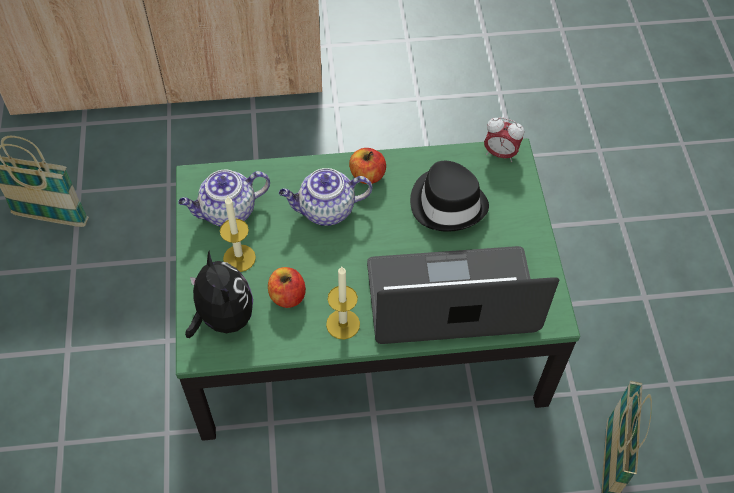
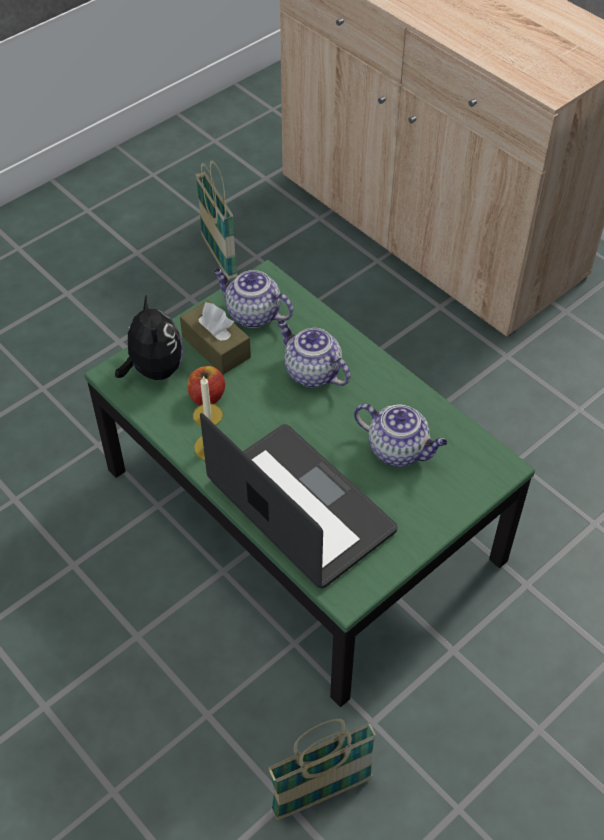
camera: 55 degrees right, 5 degrees down
(222, 317) = (154, 369): plush toy -> plush toy turned 45 degrees counterclockwise
(239, 258) = (216, 347): candle -> brown tissue box
(367, 175) = (373, 378): apple -> none
(448, 203) = (399, 449): black hat -> teapot
(500, 154) = (493, 457): alarm clock -> none

